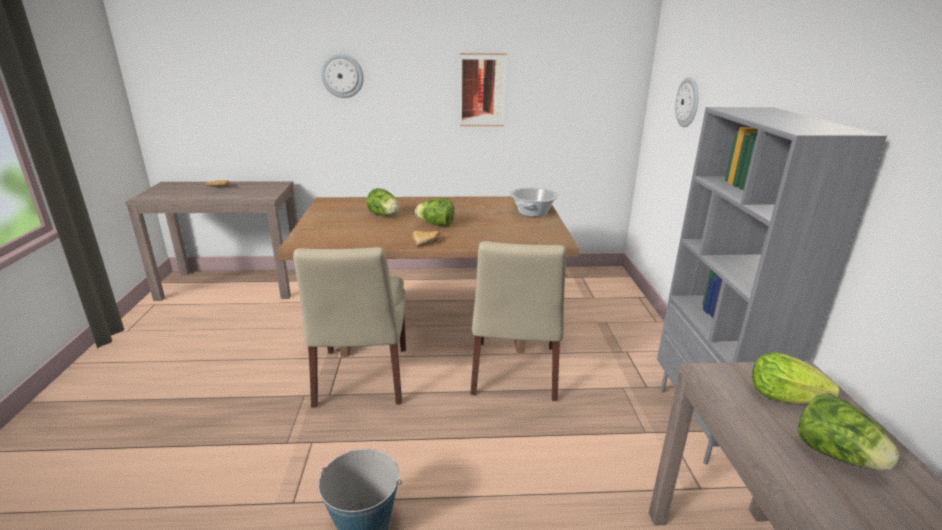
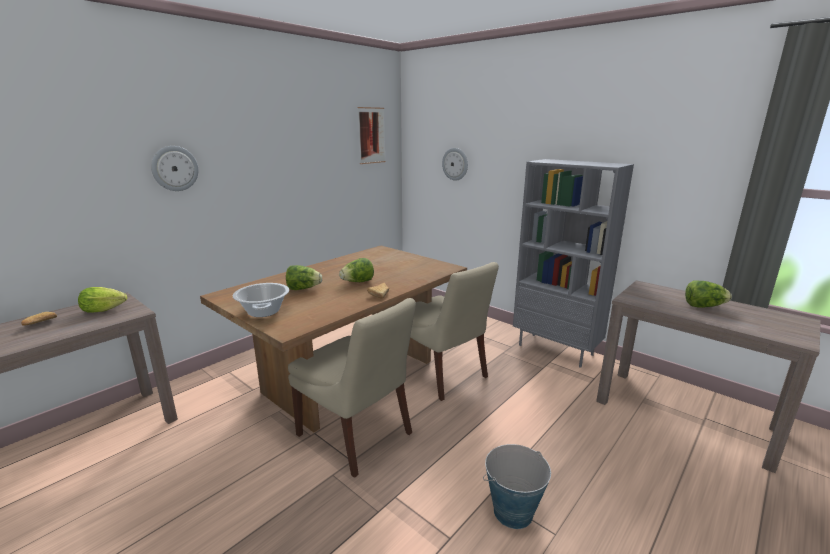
camera: 45 degrees left, 5 degrees down
(482, 90) = (301, 170): picture -> picture (371, 135)
(532, 212) = (397, 256): cooking pot -> cooking pot (263, 311)
(783, 396) = (658, 296): lettuce -> lettuce (103, 310)

